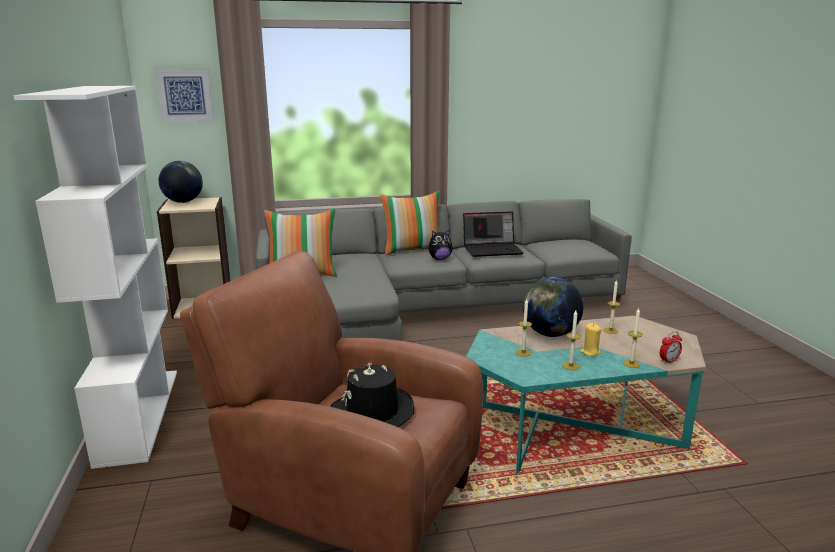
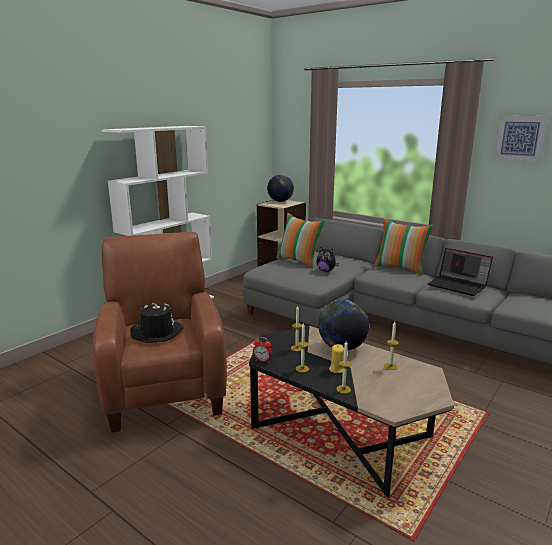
camera: 50 degrees right, 0 degrees up
(185, 95) = (295, 133): picture -> picture (520, 138)
(439, 259) = (403, 279): plush toy -> plush toy (326, 271)
(577, 427) = (341, 433): turquoise coffee table -> black coffee table
(669, 361) = (375, 403): alarm clock -> alarm clock (262, 361)

